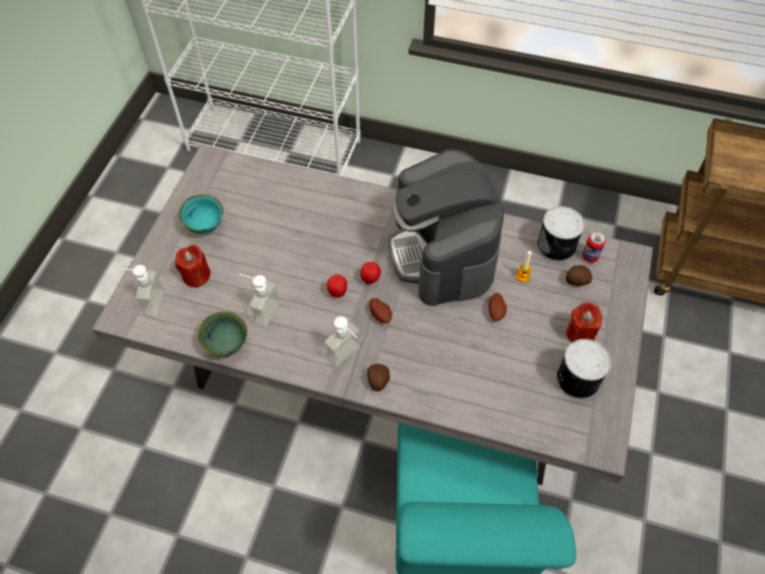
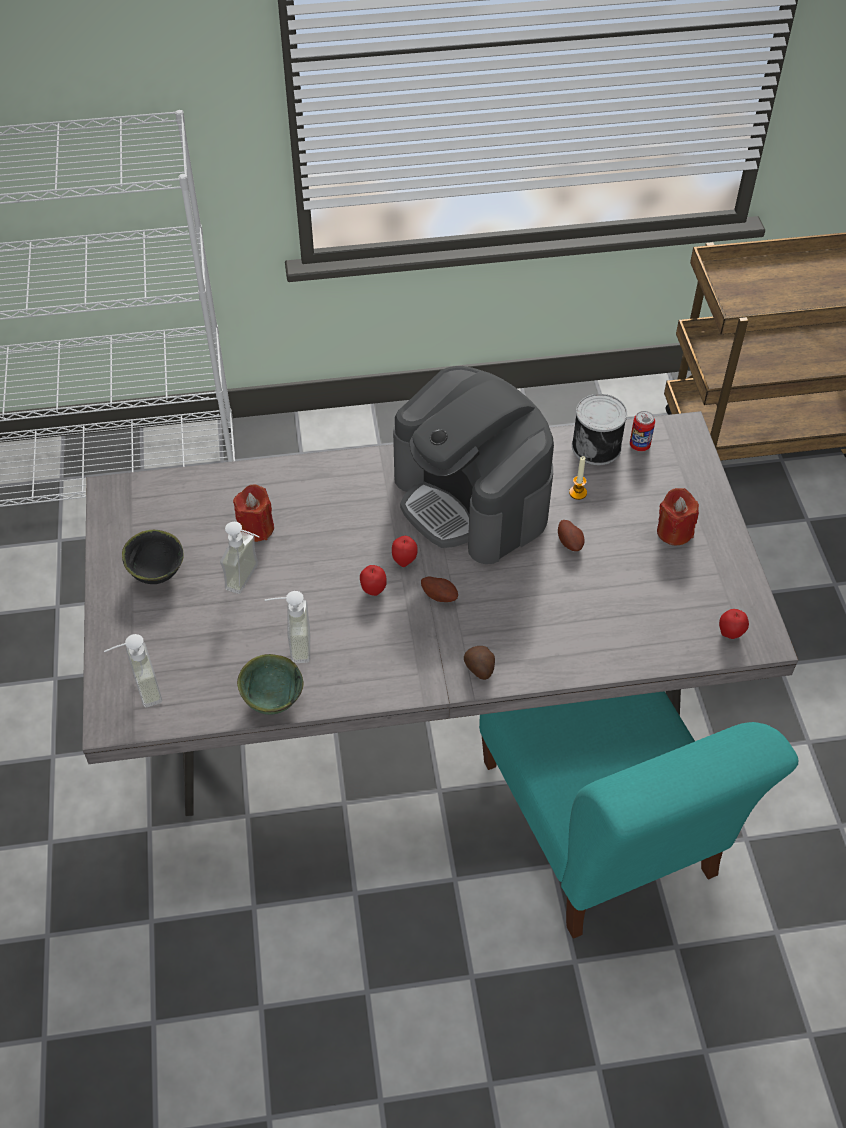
camera: 25 degrees left, 5 degrees down
(196, 276) = (182, 636): red candle -> red candle (256, 528)
(206, 226) = (157, 573): turquoise bowl -> black bowl
(348, 358) = (430, 657): soap dispenser -> soap dispenser (250, 579)
(576, 281) = (639, 477): potato -> none
(576, 379) = (696, 580): can -> none
(580, 432) = (730, 634): none -> apple

